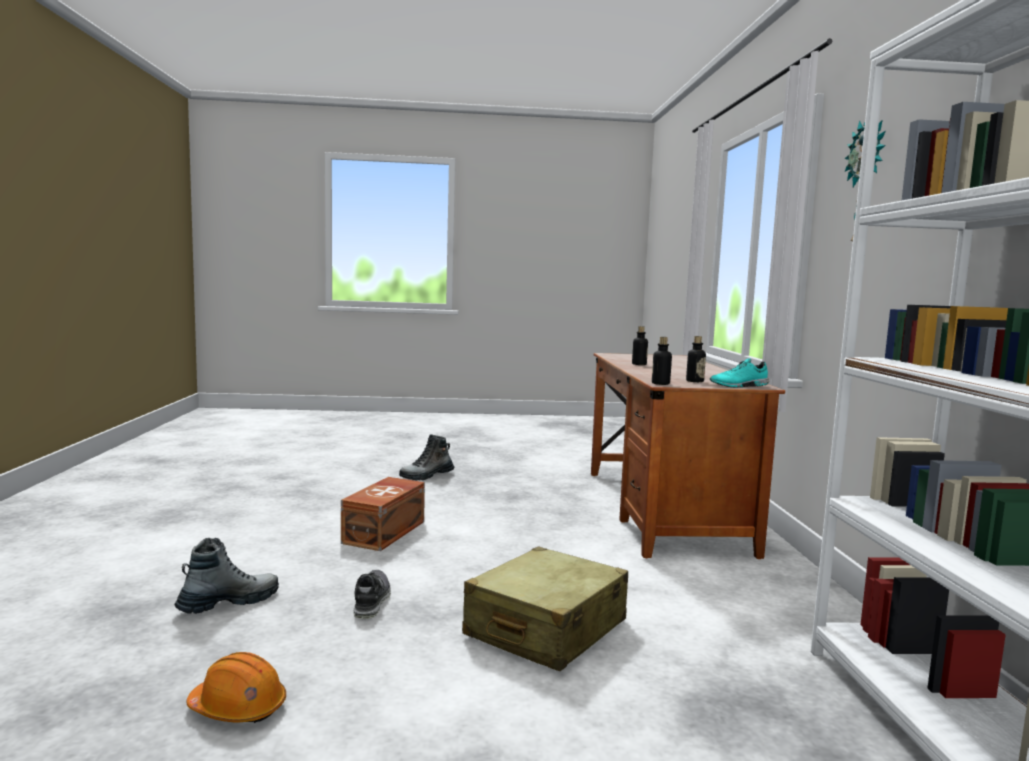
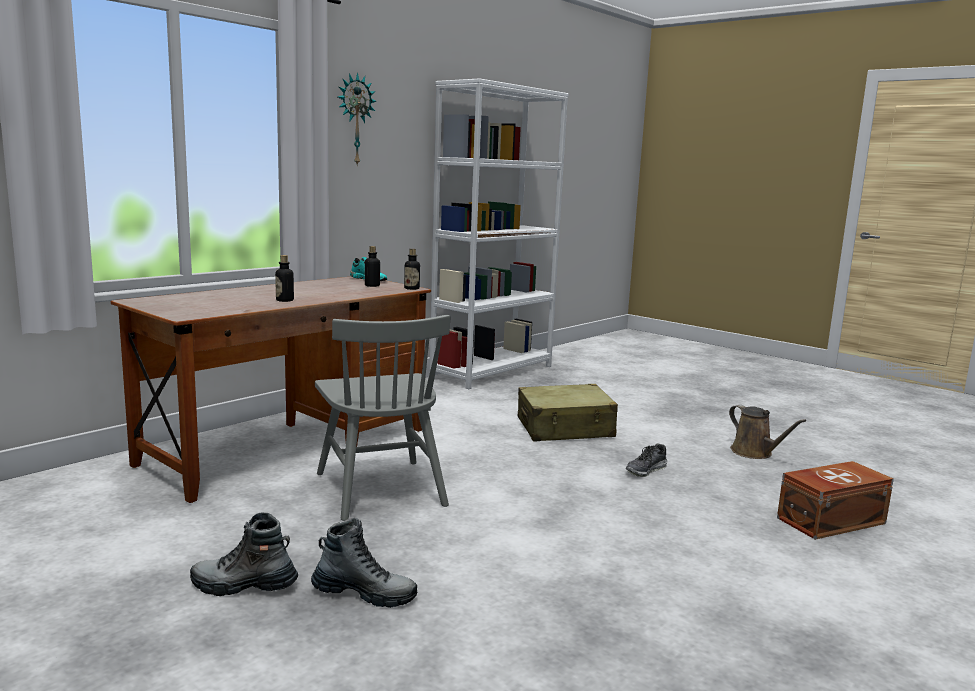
camera: 135 degrees left, 5 degrees up
(229, 603) = (749, 502): boot -> boot (244, 586)
(238, 707) = (754, 453): orange hard hat -> brown watering can
(386, 532) = (564, 518): brown storage box -> brown storage box (829, 520)
(534, 509) = (380, 489): none -> grey chair

